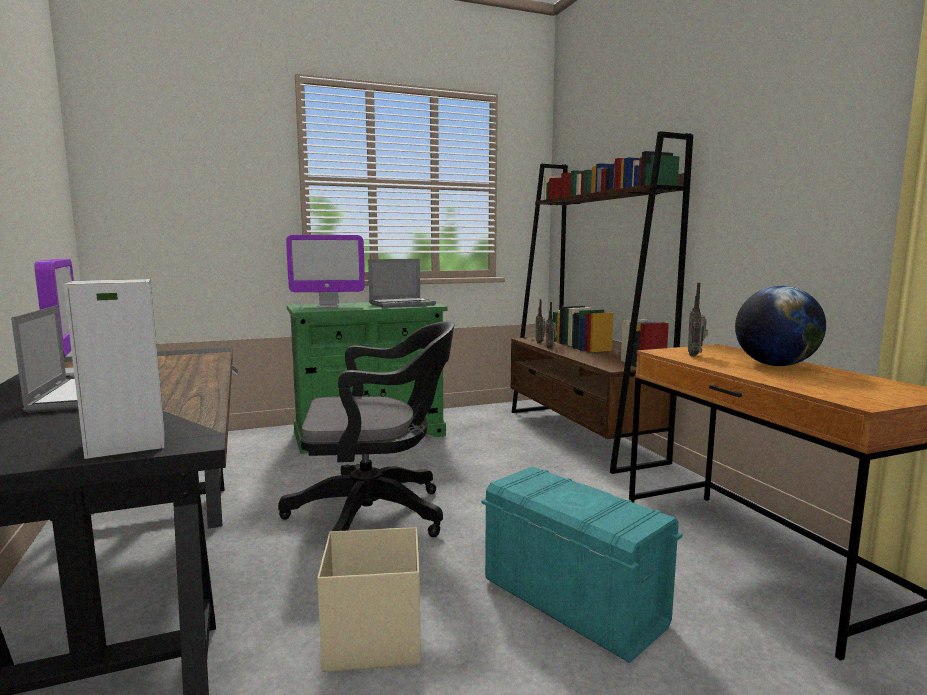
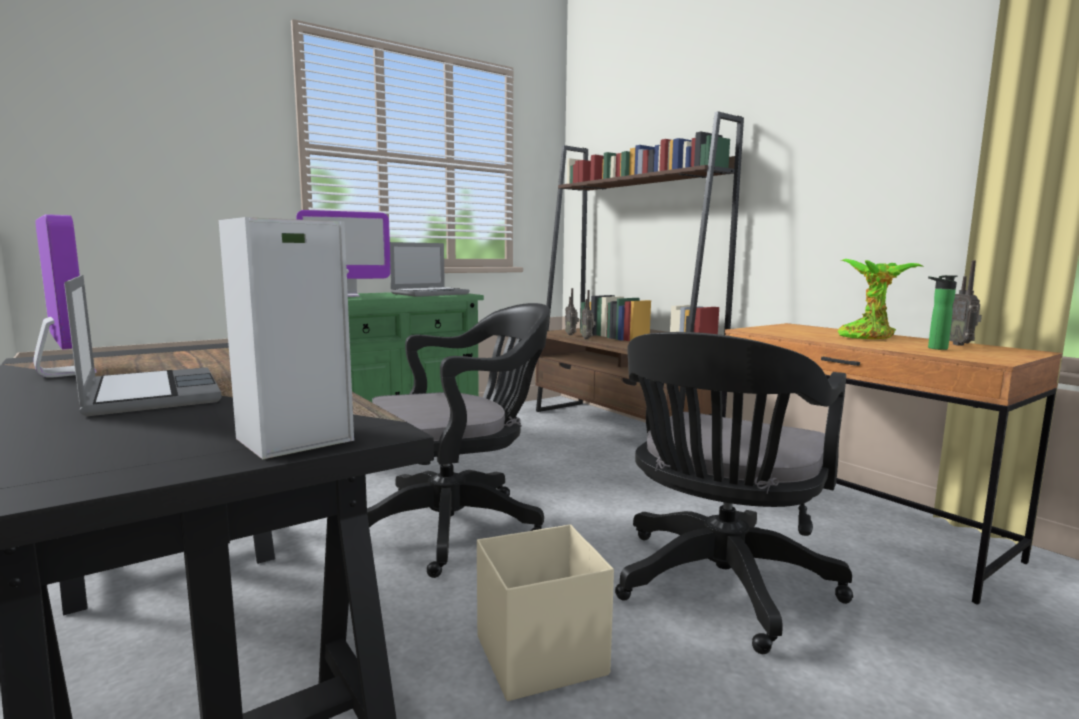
camera: 15 degrees left, 0 degrees up
(572, 602) = (718, 587): turquoise storage box -> black office chair
(696, 355) = (786, 331): radio -> radio (960, 344)
(775, 365) = (868, 336): globe -> potted plant
(823, 384) = (934, 348): none -> bottle

